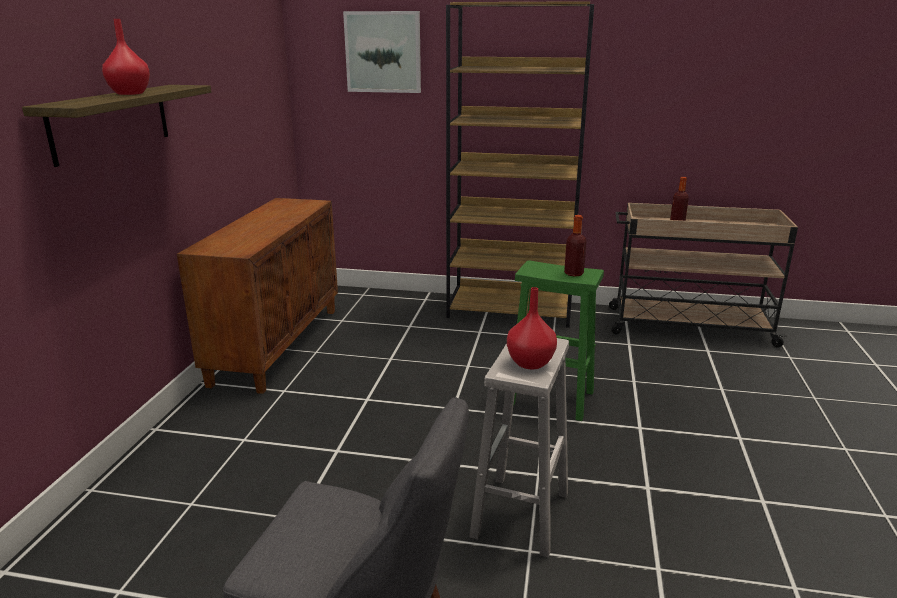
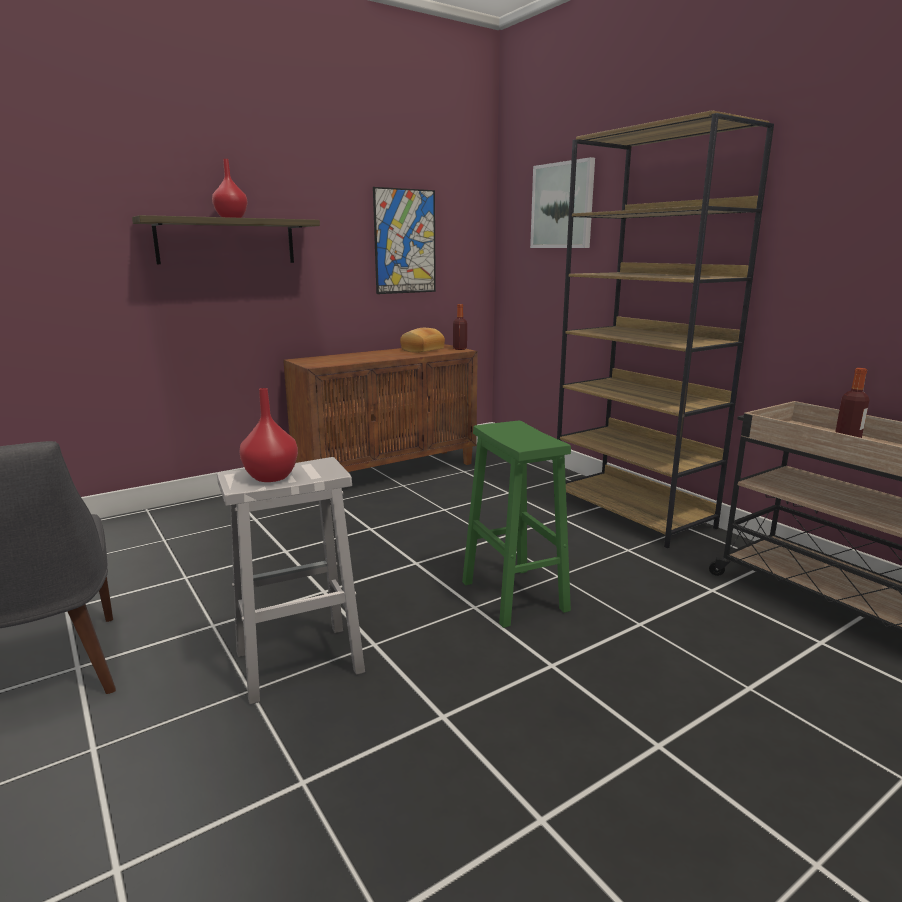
camera: 45 degrees right, 5 degrees down
(238, 95) = (405, 241): none -> picture
(280, 209) = (421, 350): none -> bread
(573, 273) = (527, 439): bottle -> bottle (459, 349)

